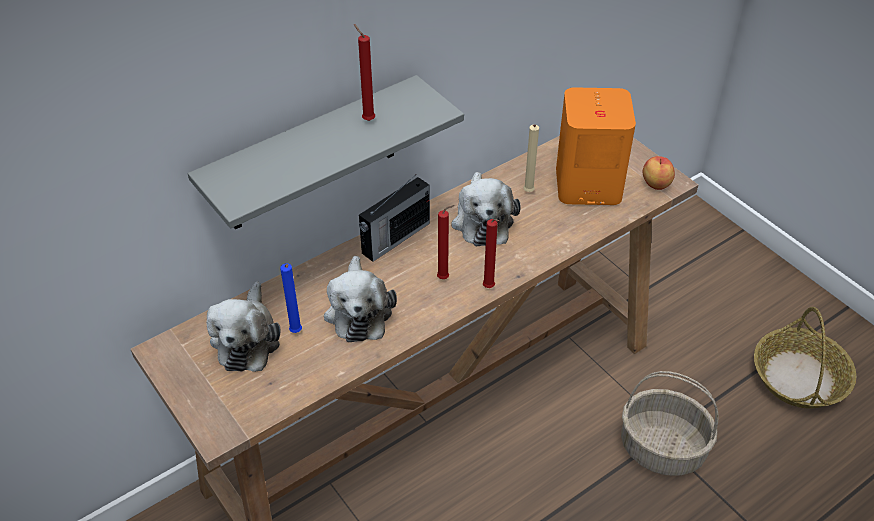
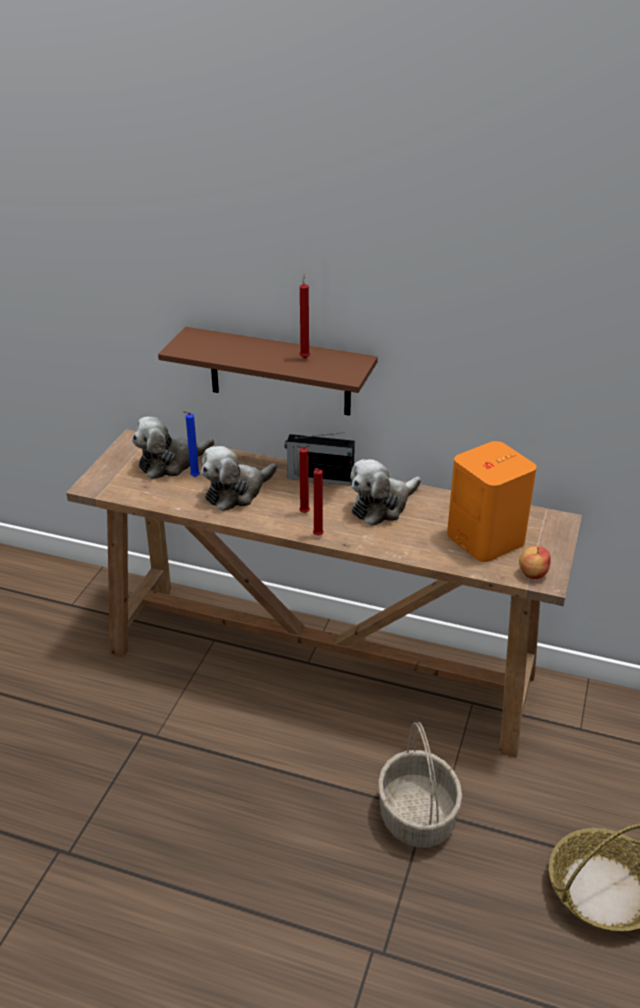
camera: 55 degrees right, 10 degrees down
(312, 156) = (279, 372): grey shelf -> brown shelf
(528, 193) = (438, 514): beige candle -> none

